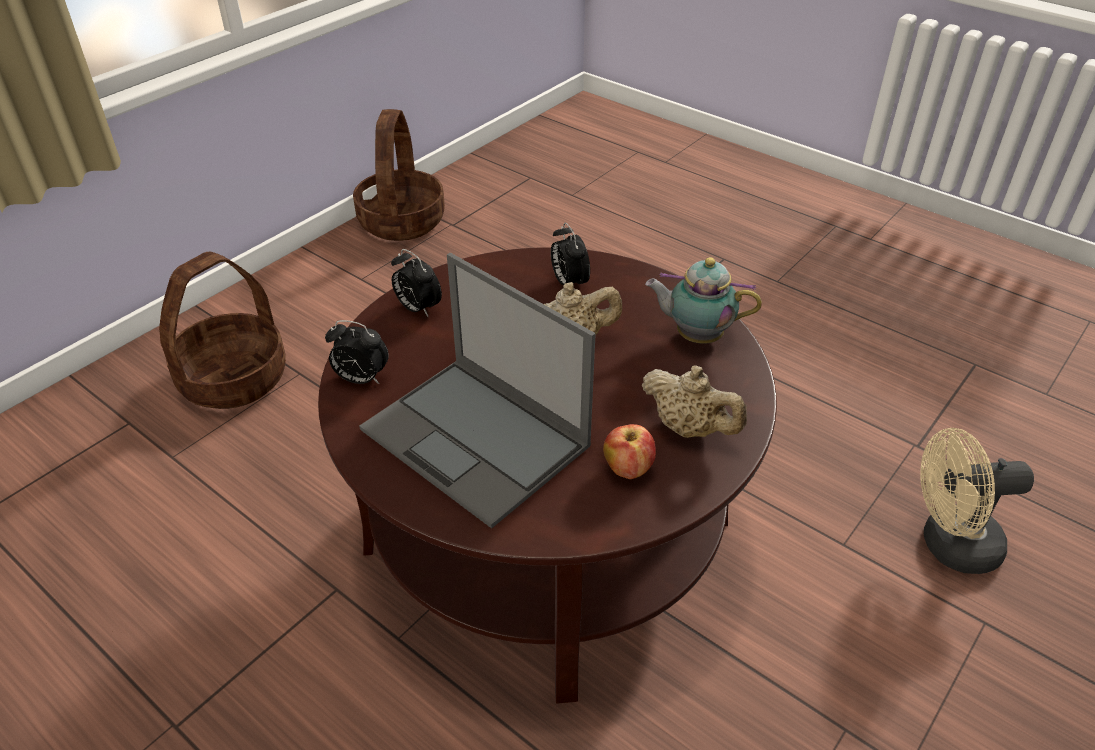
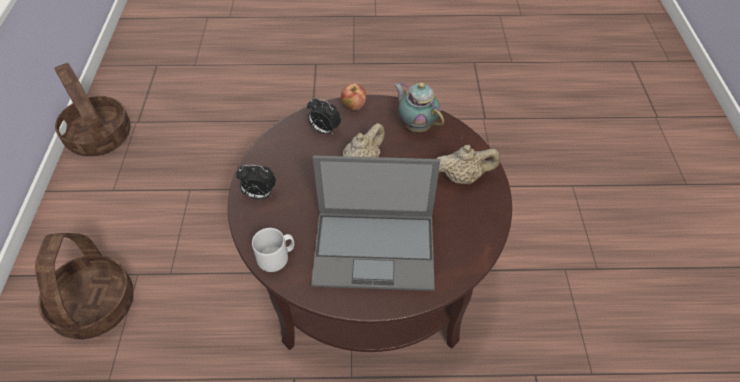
camera: 40 degrees left, 10 degrees up
(361, 379) = (277, 257): alarm clock -> grey mug
(628, 469) = (459, 216): apple -> apple (353, 106)
(695, 336) = (416, 125): teapot -> teapot turned 75 degrees clockwise
(948, 546) = (534, 159): beige fan -> none

